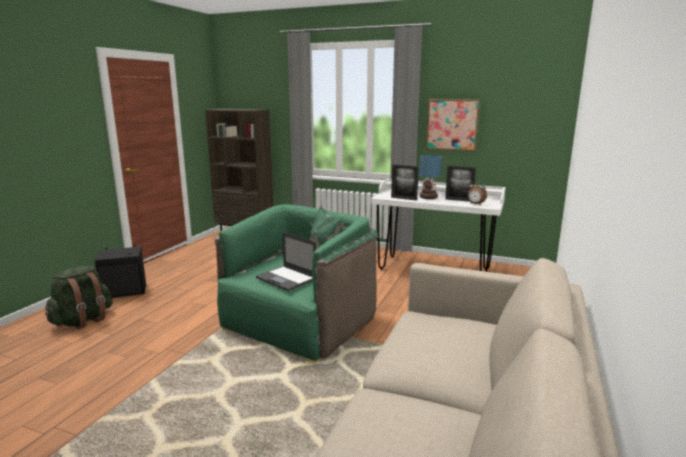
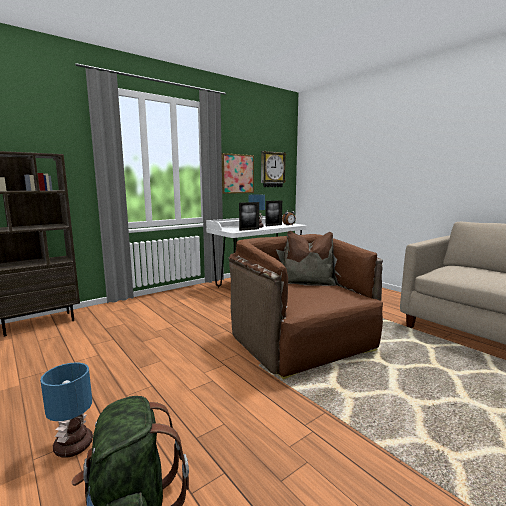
camera: 60 degrees left, 5 degrees down
(125, 292) = (74, 444): black speaker -> table lamp
(287, 278) = (328, 294): laptop -> none
(300, 322) = (301, 341): green armchair -> brown armchair
(518, 118) = (272, 169): none -> wall clock

